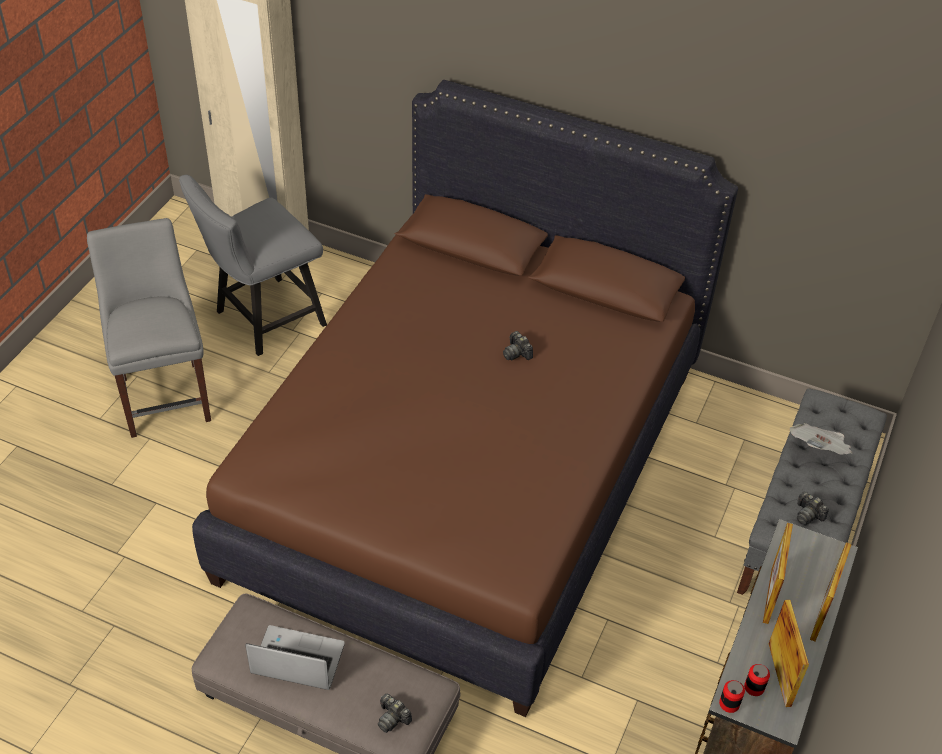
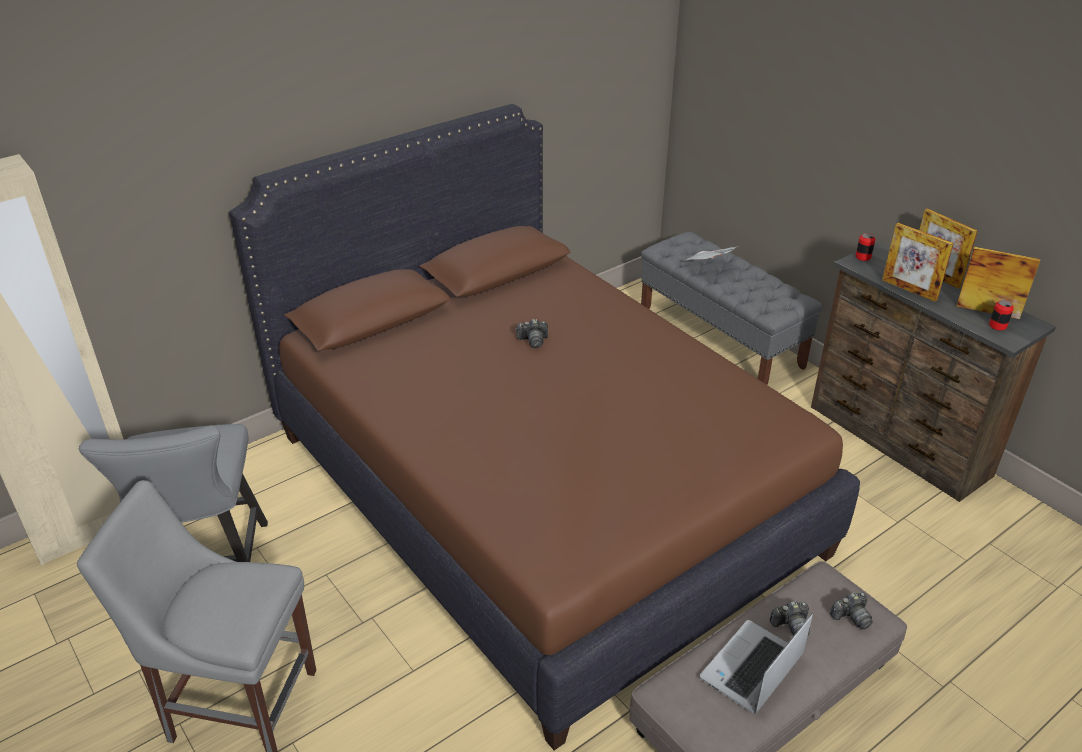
camera: 60 degrees left, 10 degrees down
(729, 704) = (1011, 342): can -> can (863, 257)
(808, 514) = (768, 293): camera -> camera (791, 625)

